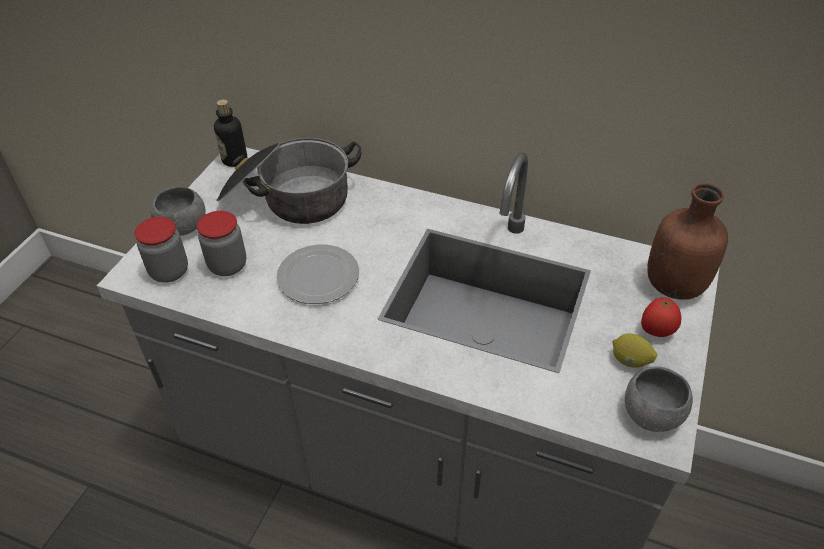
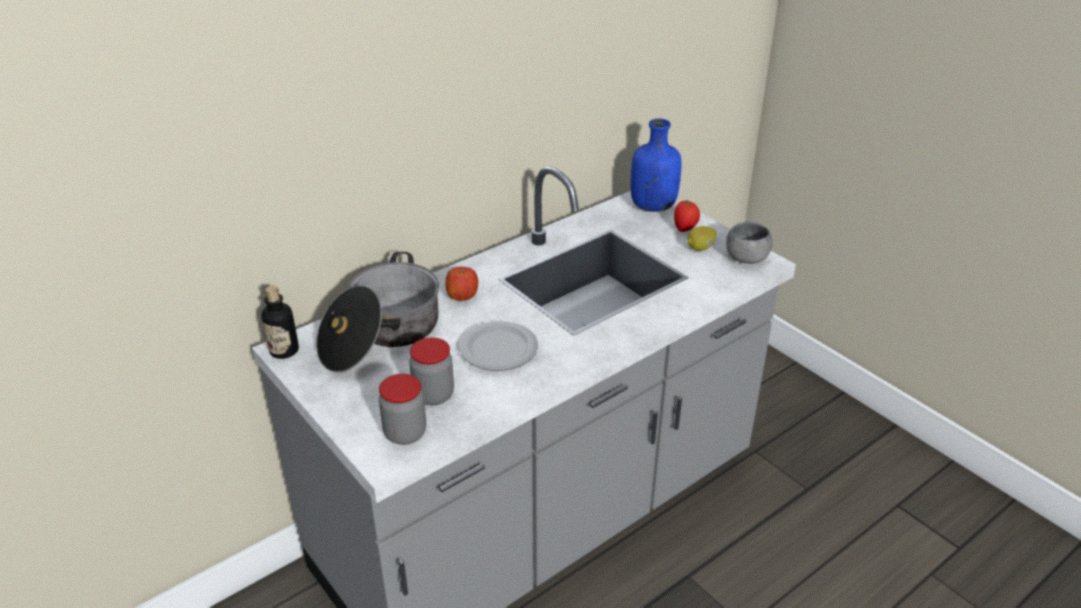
camera: 60 degrees left, 10 degrees down
(183, 226) = (349, 409): grey bowl -> none
(382, 218) = (462, 295): none -> apple
(675, 285) = (652, 206): brown bottle -> blue bottle

